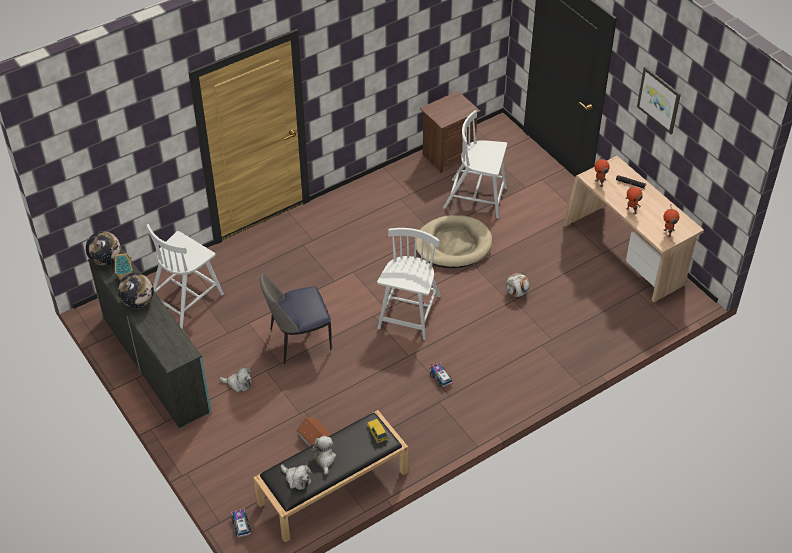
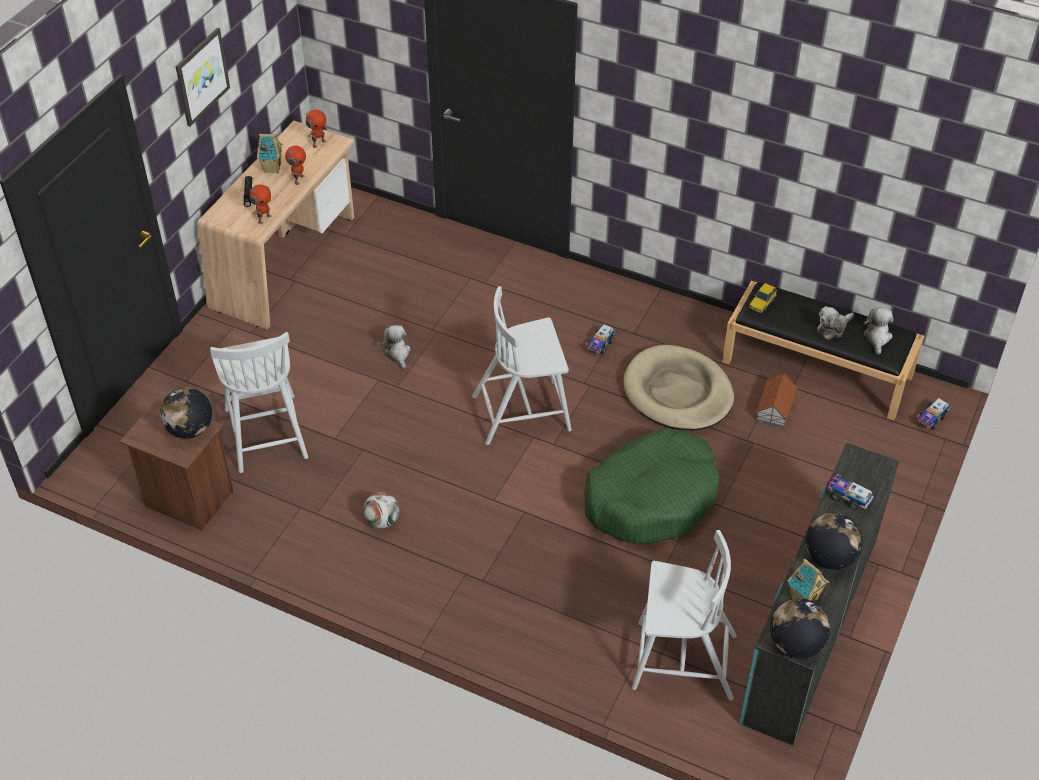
camera: 120 degrees left, 0 degrees up
(166, 332) = (847, 497): none -> toy truck
(238, 383) = (763, 522): plush toy -> plush toy (397, 353)
(298, 341) = (651, 498): chair -> green dog bed
(446, 115) = (190, 429): none -> globe
(453, 245) = (373, 420): beige dog bed -> beige dog bed (678, 392)
(516, 292) = (417, 331): football -> football (382, 521)
(652, 202) = (272, 168): none -> toy house

